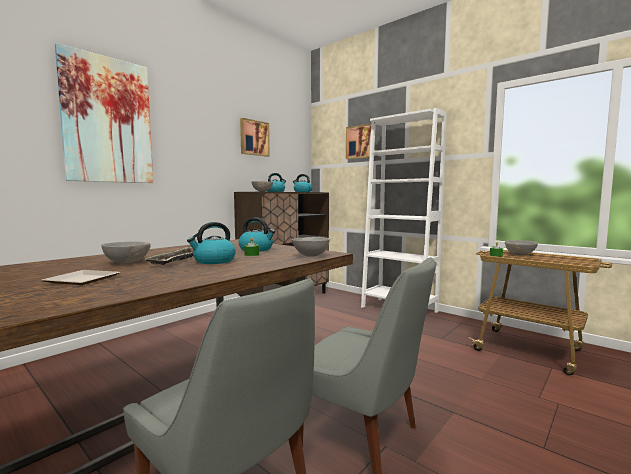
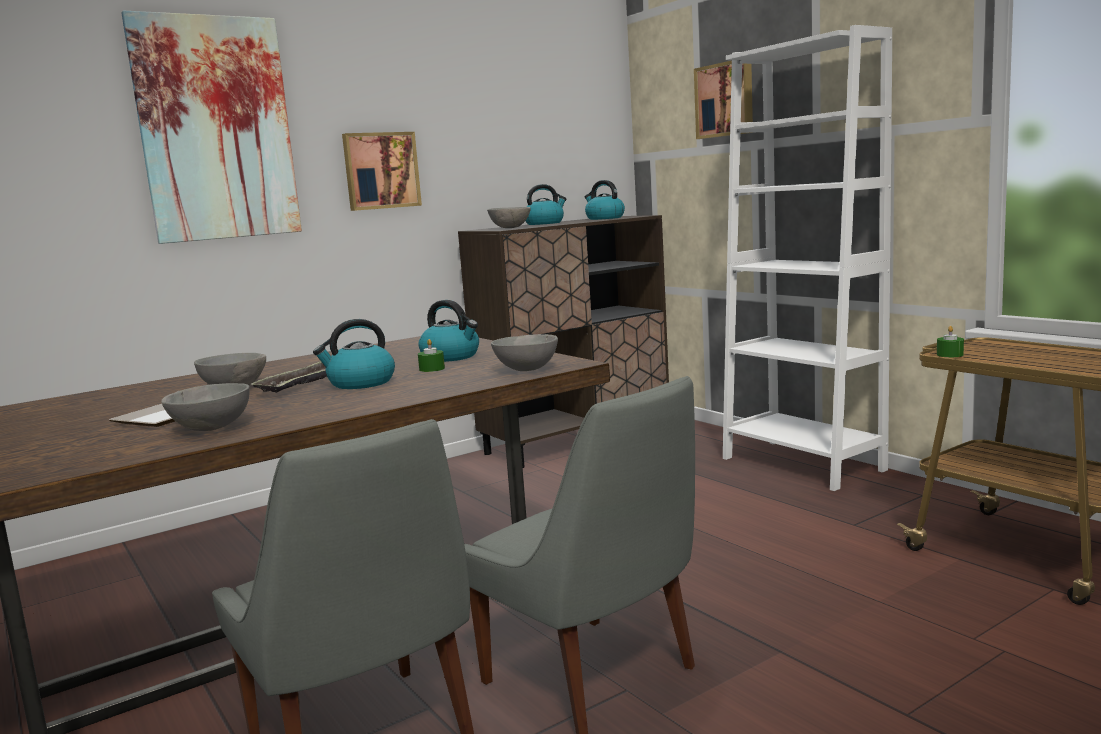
camera: 15 degrees right, 5 degrees up
(254, 138) = (496, 115): picture -> picture (381, 171)
(520, 255) = (1014, 351): grey bowl -> grey bowl (211, 429)

